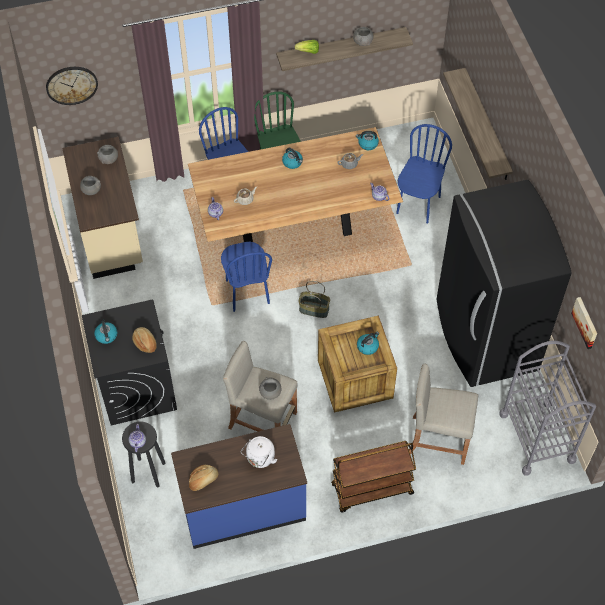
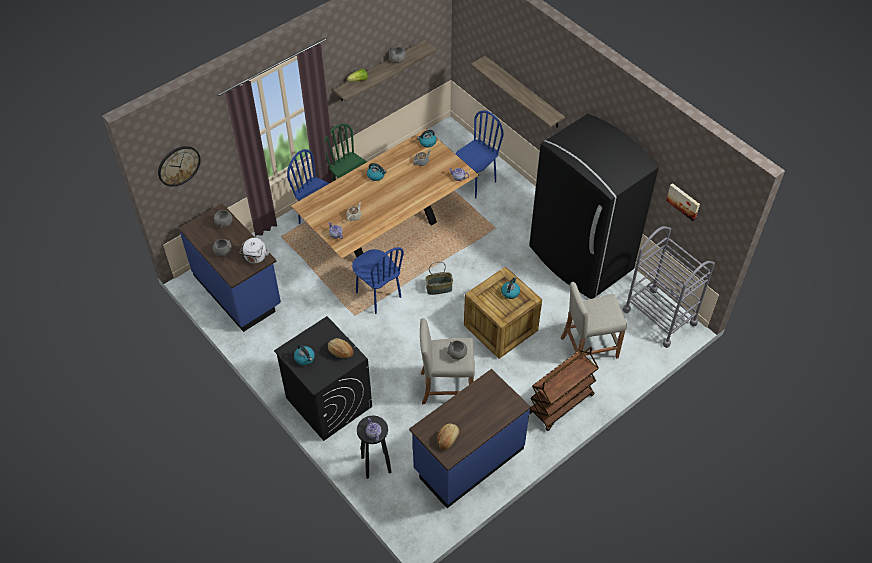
camera: 25 degrees left, 5 degrees down
(111, 233) = (238, 290): beige counter -> blue counter
(259, 459) = (483, 404): white kettle -> white kettle (255, 258)
(418, 205) = (475, 182): blue chair -> blue chair turned 45 degrees clockwise

